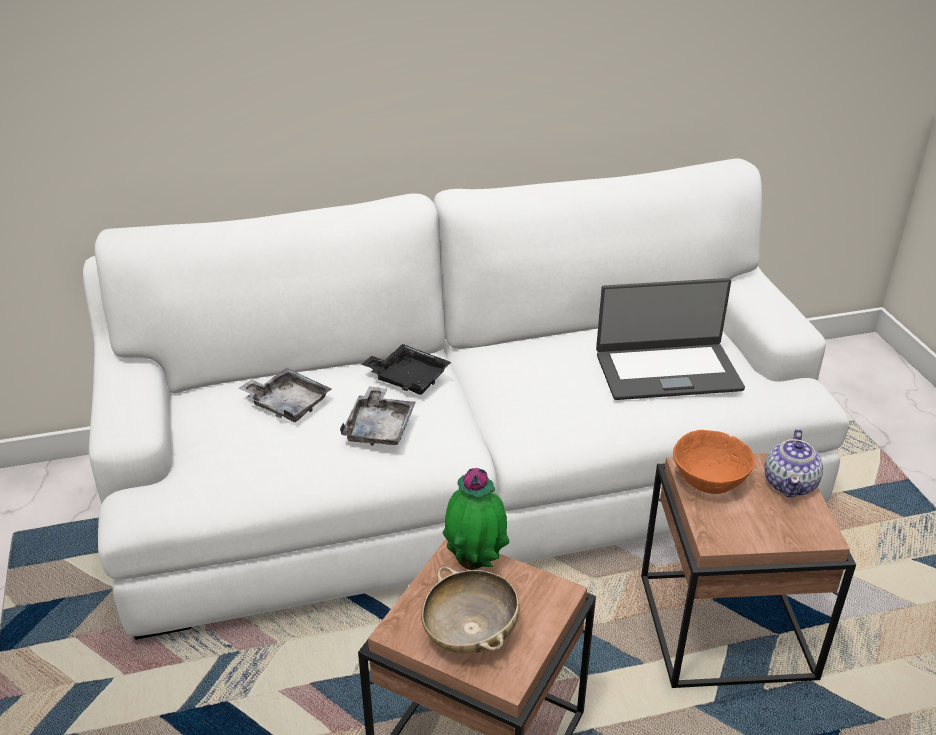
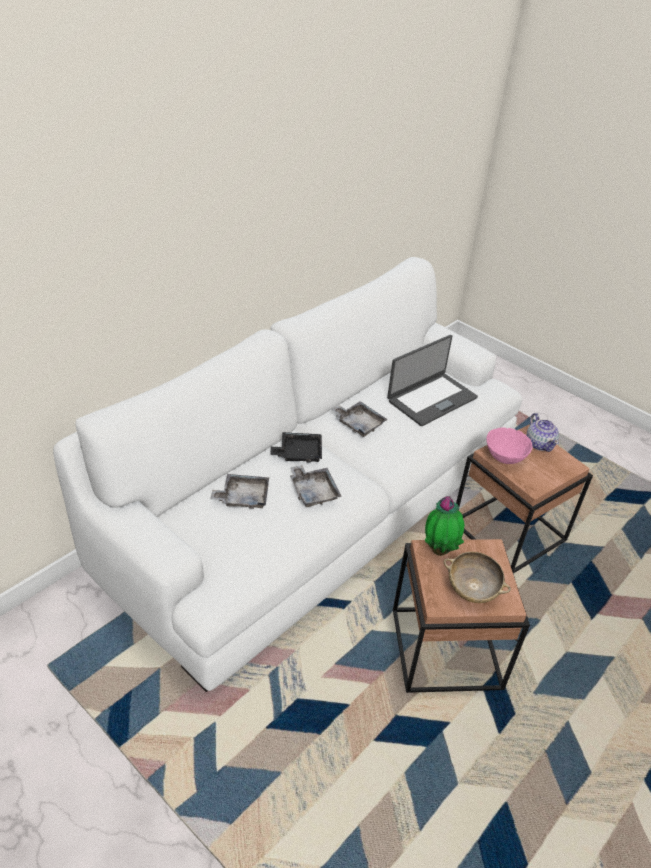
camera: 35 degrees left, 5 degrees up
(525, 369) = (358, 424): none -> grey tray
(708, 482) = (505, 457): orange bowl -> pink bowl

